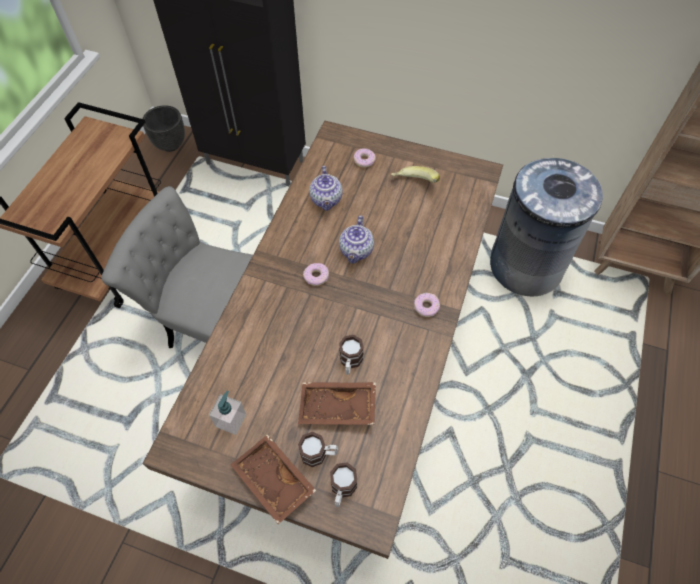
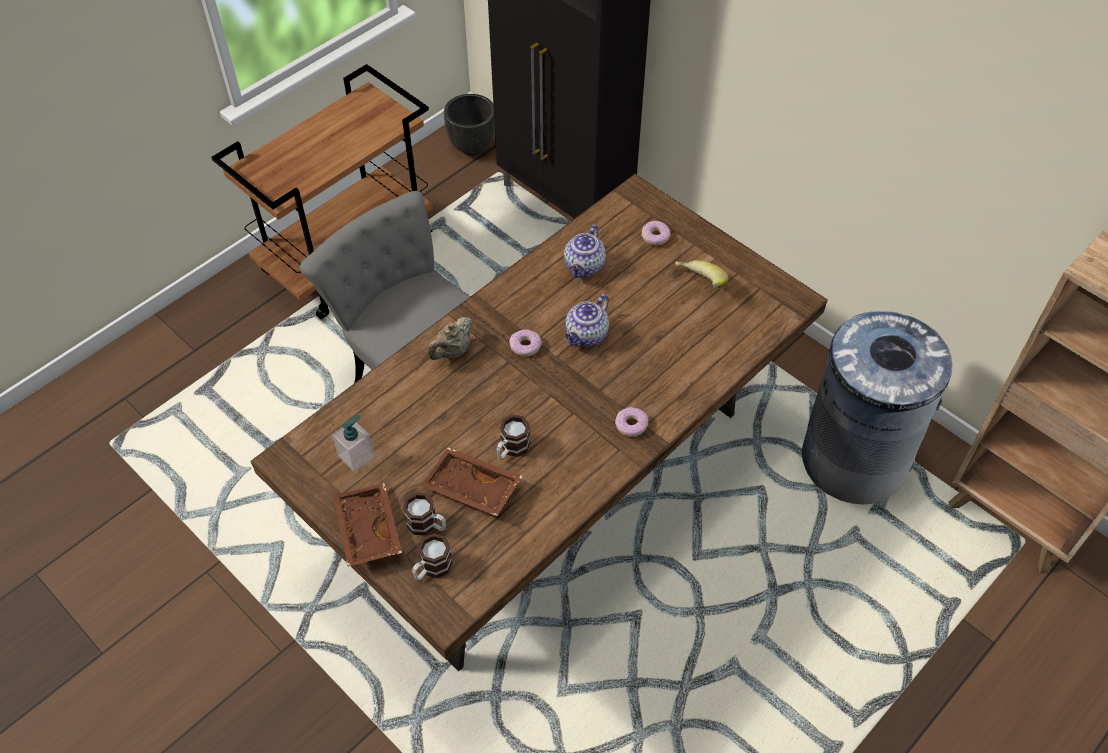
camera: 25 degrees right, 5 degrees down
(263, 302) = (452, 351): none -> beige teapot

